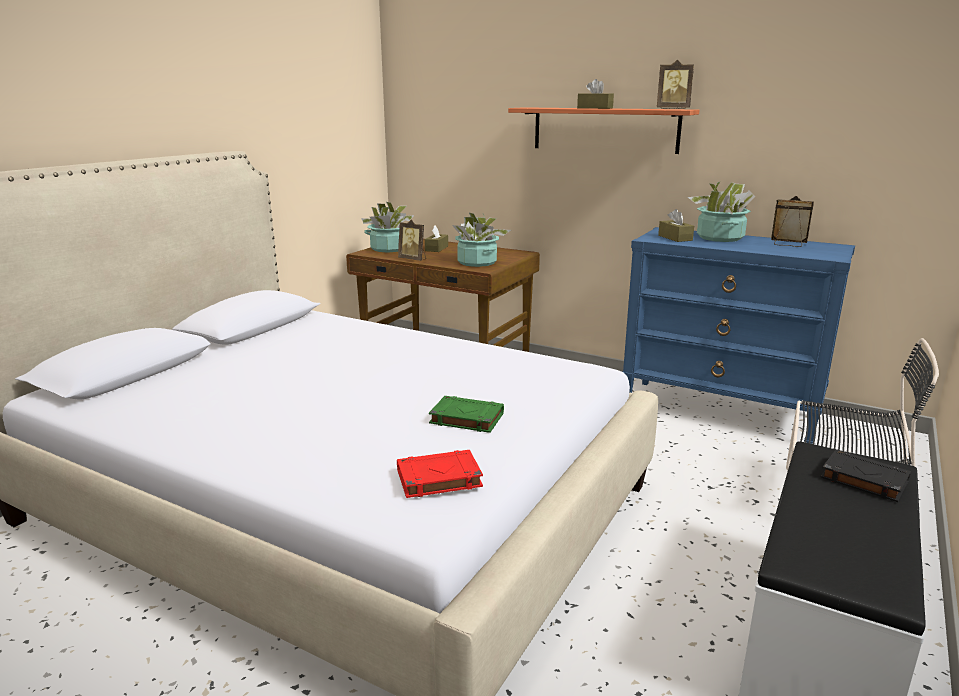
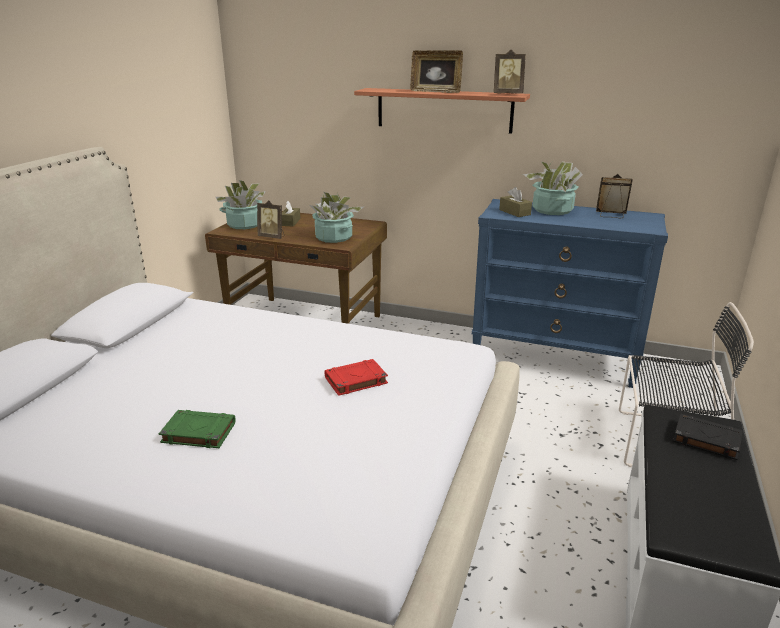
camera: 10 degrees left, 5 degrees up
(438, 479) = (365, 490): red book -> red book (355, 381)
(465, 418) = (368, 416): green book -> green book (198, 433)
(595, 108) = (436, 92): brown tissue box -> picture frame

